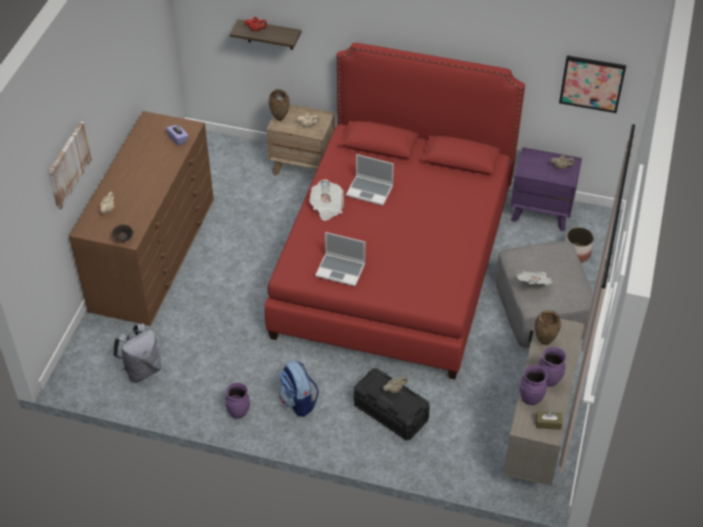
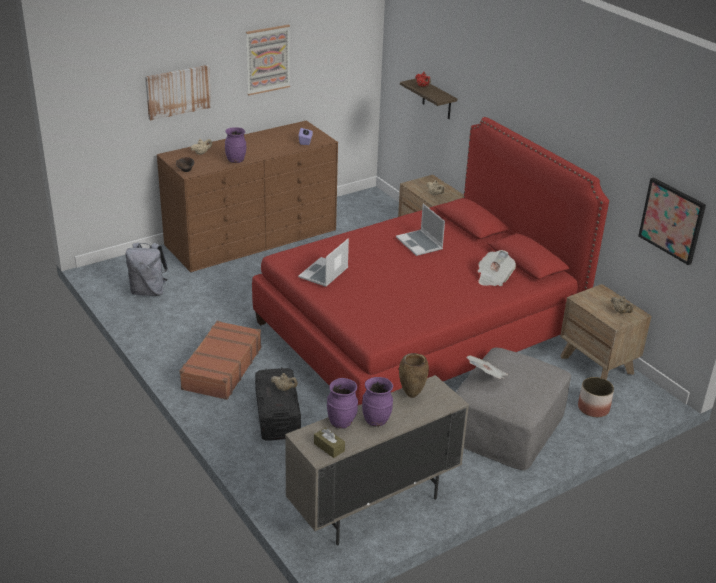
camera: 40 degrees right, 15 degrees down
(112, 78) = (267, 59): none -> picture
(238, 412) = (172, 349): purple vase -> purple vase (236, 160)
(280, 119) = (418, 182): brown vase -> none
(299, 401) = (221, 368): backpack -> brown suitcase
(327, 207) = (371, 237): newspaper -> newspaper (493, 278)
(341, 270) = (324, 274): laptop -> laptop turned 60 degrees clockwise
(541, 212) = (597, 365): purple nightstand -> brown nightstand

